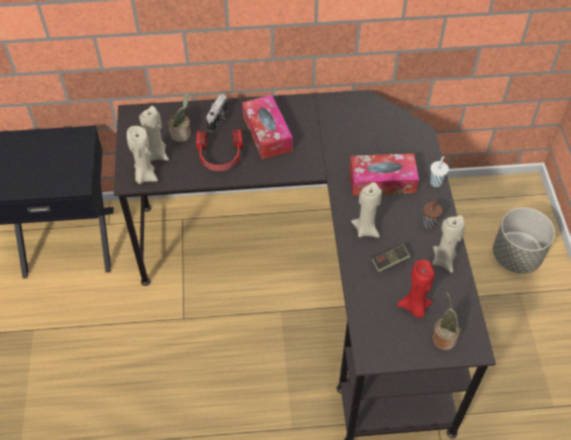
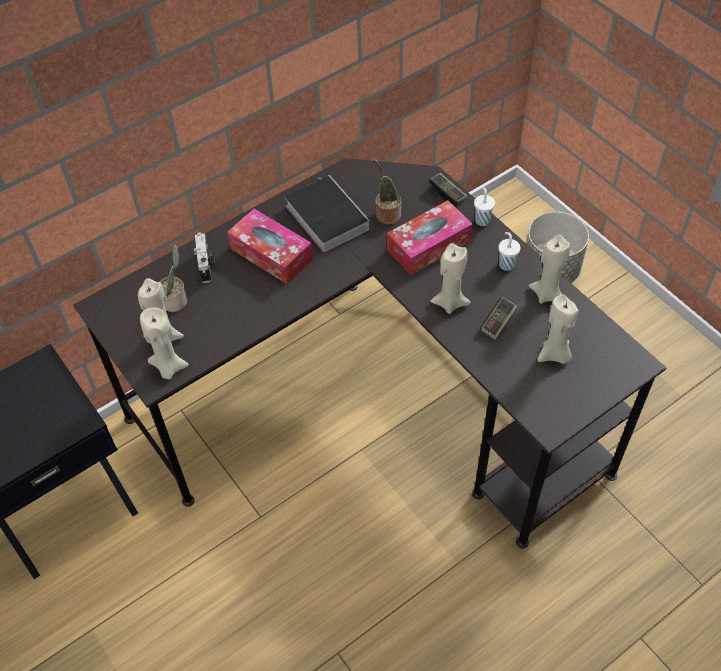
camera: 30 degrees left, 0 degrees up
(220, 156) = (238, 304): headphones -> none
(323, 124) = (325, 216): none -> book
(414, 307) = (554, 355): red candle -> beige candle
(425, 150) = (447, 193): none -> game controller
(429, 223) = (506, 264): brown cup -> white cup
(443, 337) = (602, 369): potted plant -> potted plant (386, 214)

